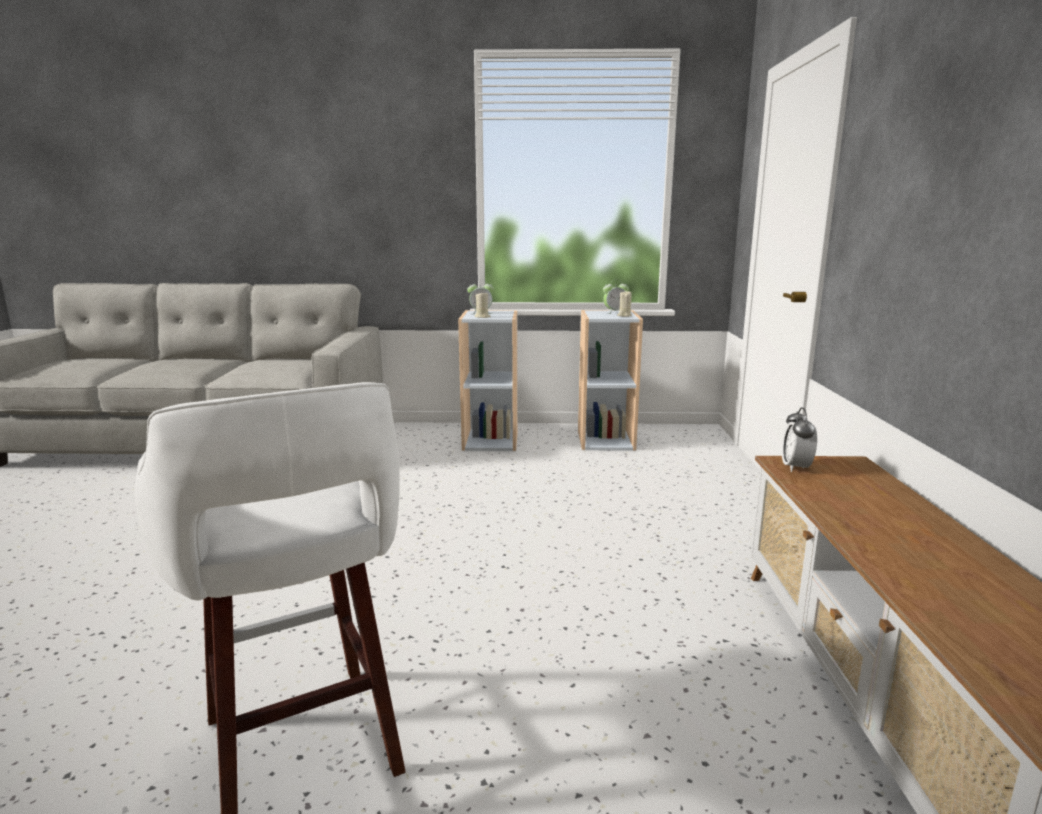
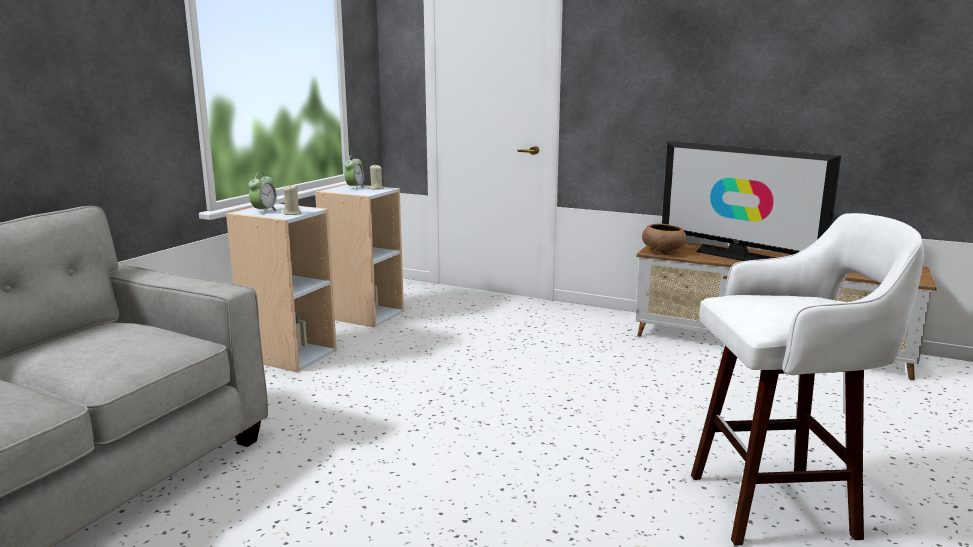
camera: 65 degrees left, 0 degrees up
(796, 467) = (663, 252): alarm clock -> brown bowl
(879, 516) = (737, 255): none -> television

